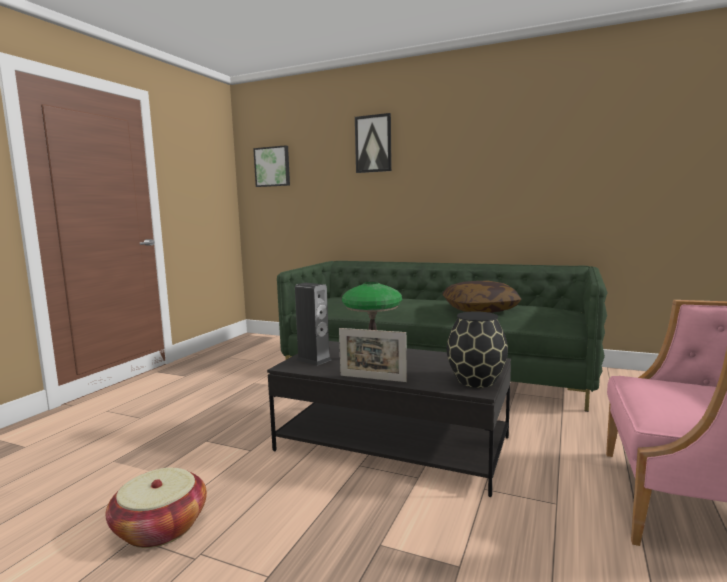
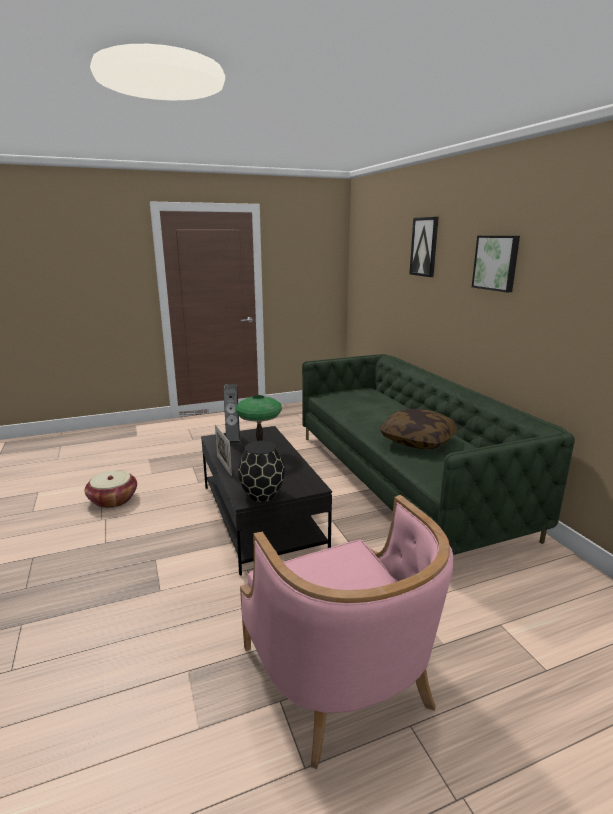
camera: 45 degrees right, 10 degrees up
(273, 166) = (366, 258): picture -> picture (496, 263)

